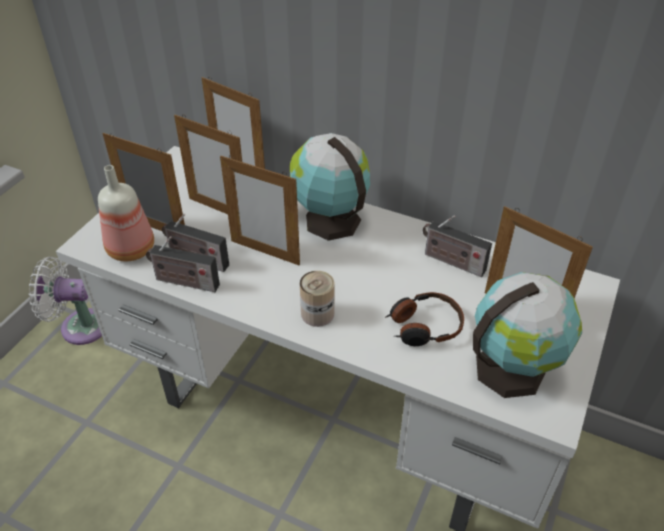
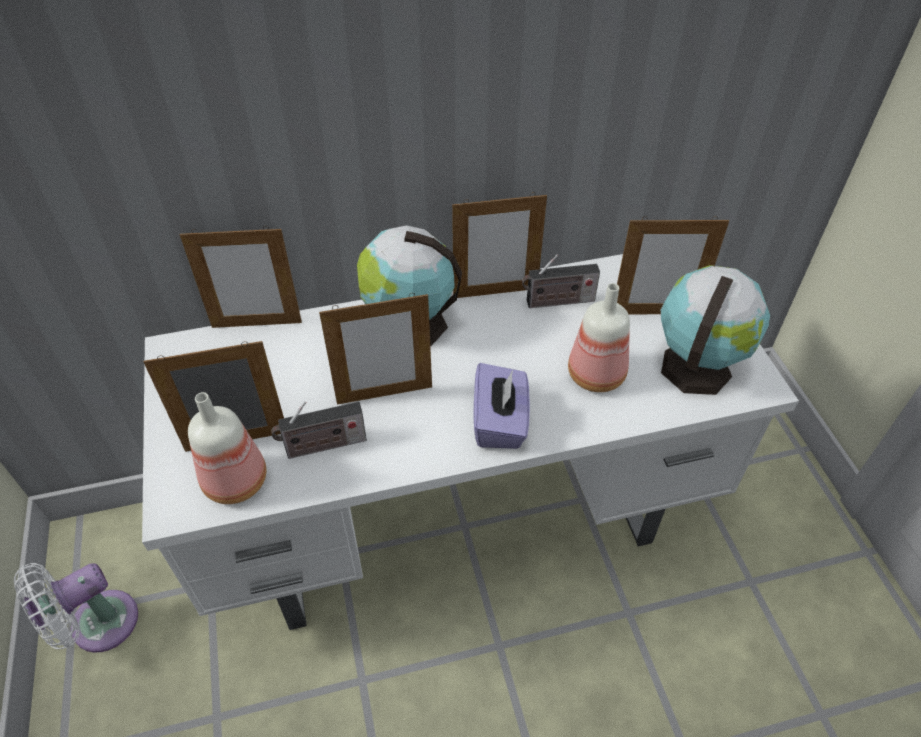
camera: 40 degrees left, 5 degrees up
(184, 282) = (337, 477): radio -> none
(218, 210) = (284, 380): picture frame -> picture frame (495, 293)
(317, 314) = (500, 422): can -> purple tissue box
(424, 326) = (598, 374): headphones -> bottle

